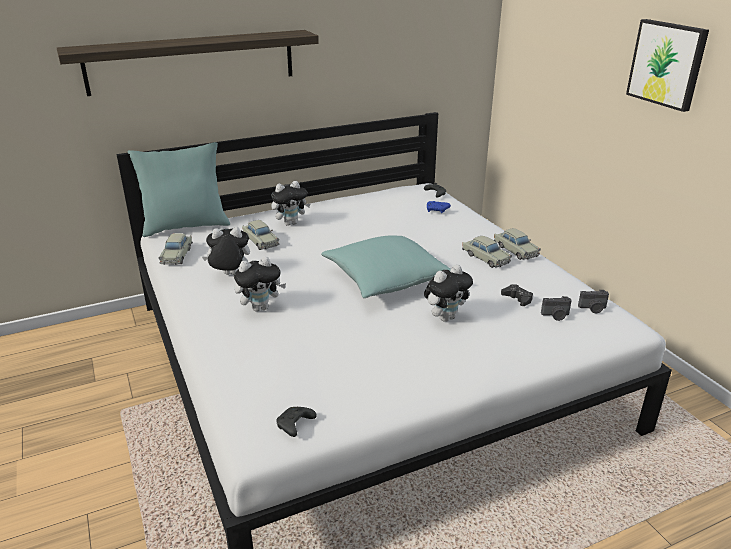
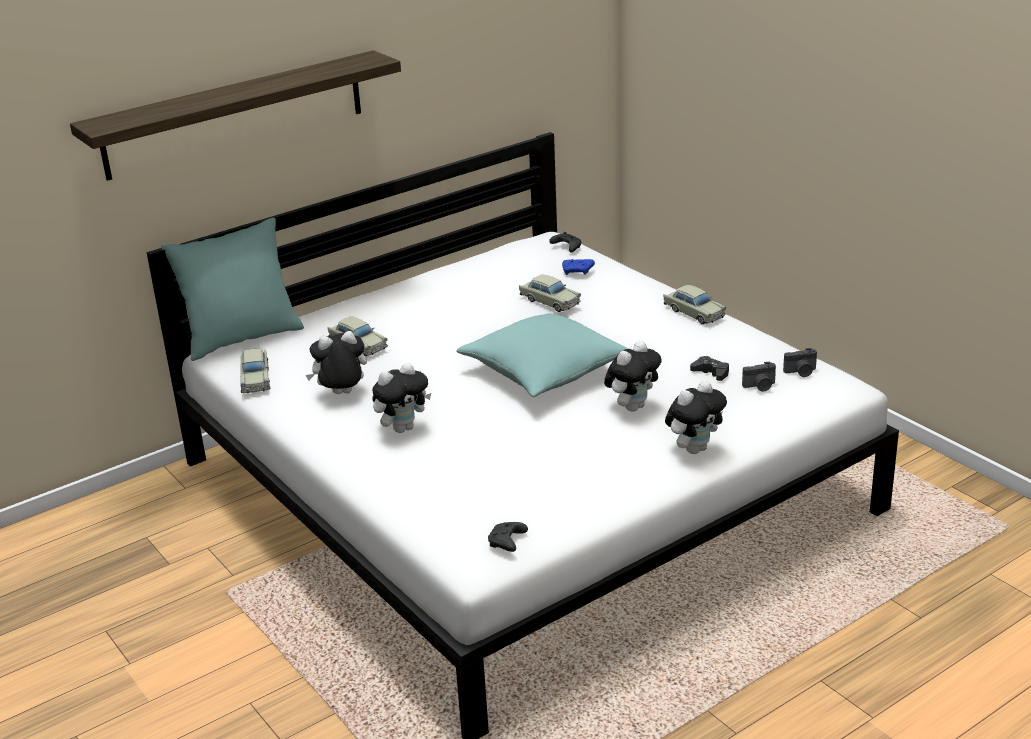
camera: 10 degrees left, 0 degrees up
(290, 223) = (386, 315): plush toy -> plush toy (694, 448)
(485, 258) = (659, 328): beige toy car -> beige toy car (550, 301)
(667, 64) = (846, 65): picture -> none

